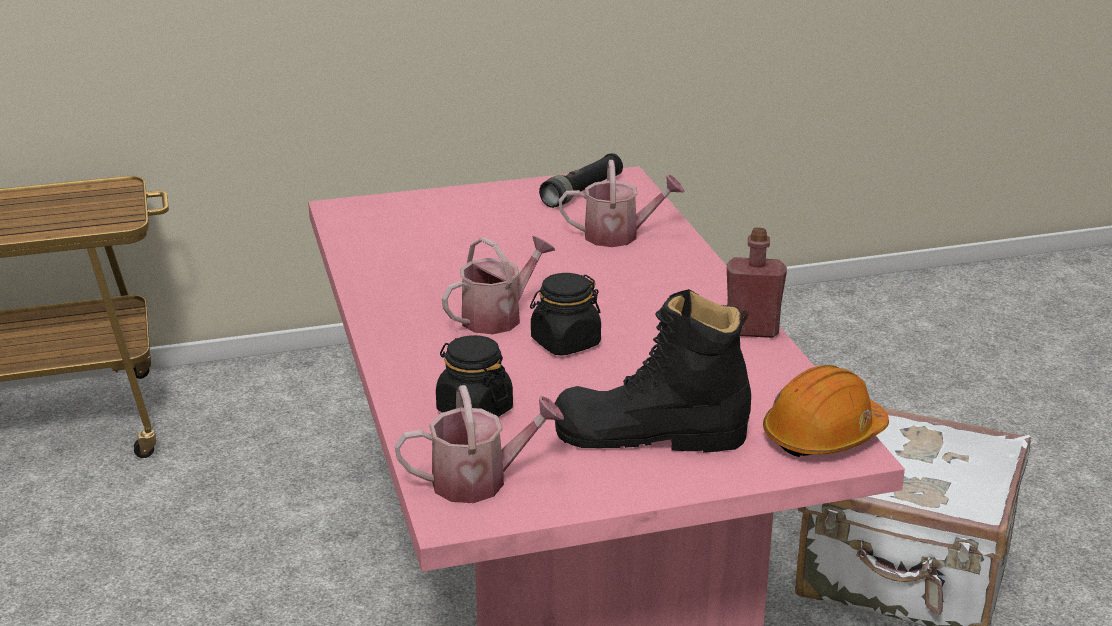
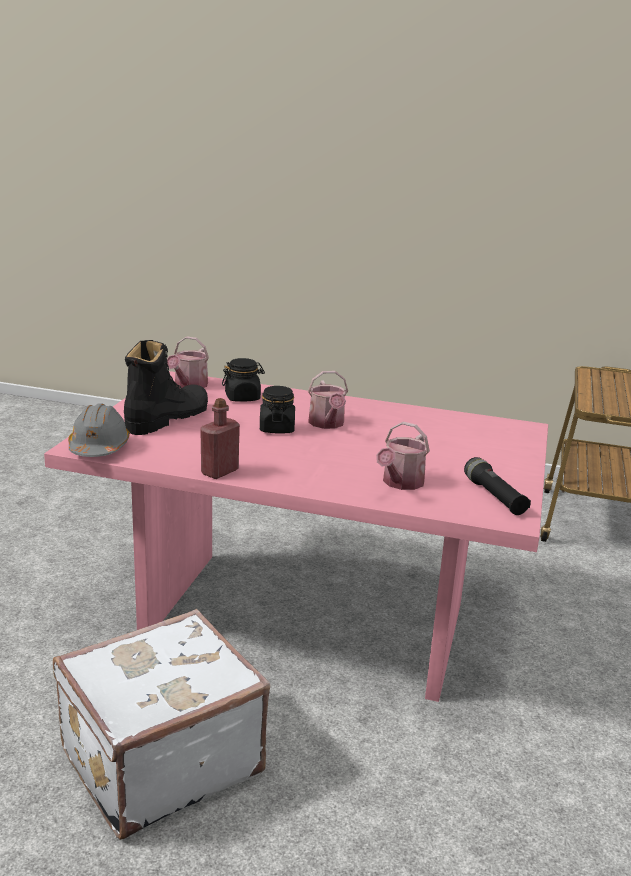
camera: 120 degrees right, 5 degrees down
(823, 436) = (99, 447): orange hard hat -> grey hard hat

